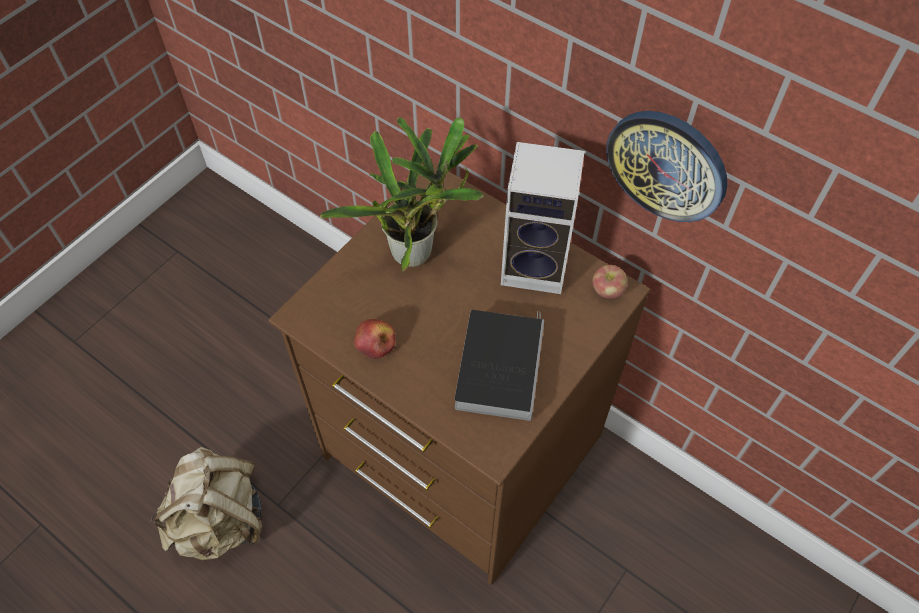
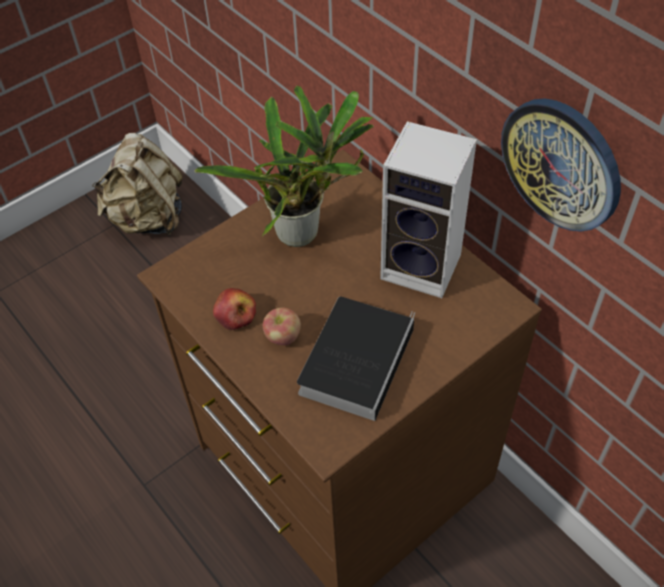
camera: 15 degrees right, 5 degrees down
(221, 520) = (85, 489): beige backpack -> beige backpack (148, 218)
(607, 291) = (493, 303): apple -> apple (283, 337)

